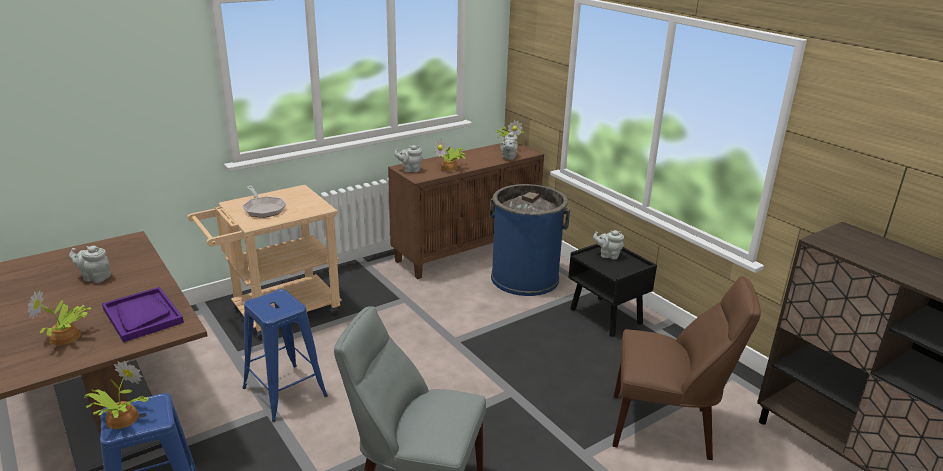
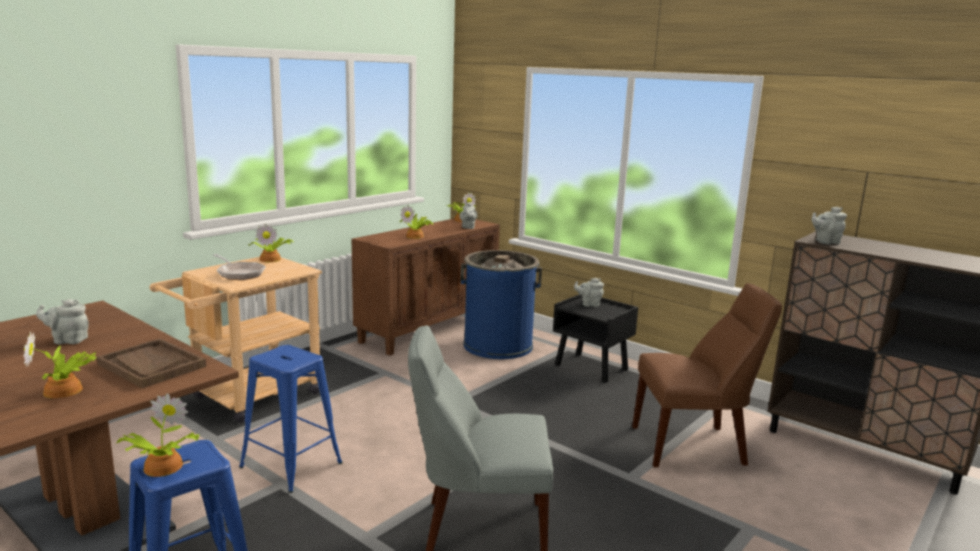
camera: 15 degrees left, 10 degrees down
(142, 316) = (151, 365): purple tray -> brown tray
(300, 191) = (271, 259): none -> potted plant
(410, 170) = (376, 239): grey teapot -> grey teapot (825, 242)

